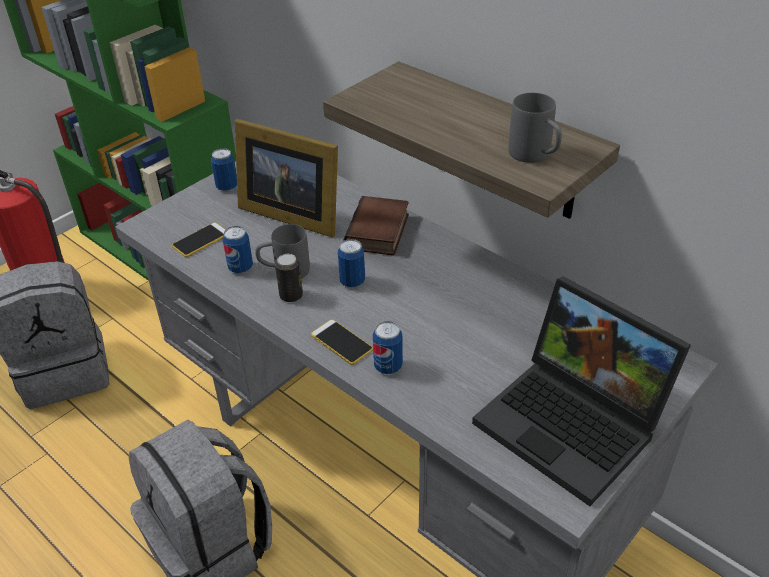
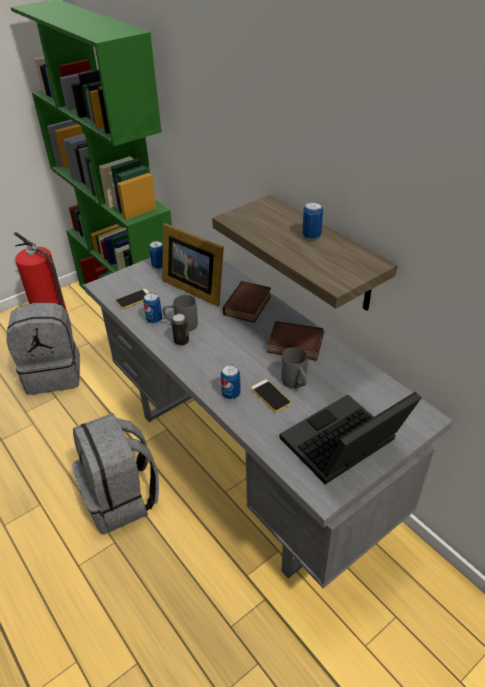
camera: 10 degrees right, 0 degrees up
(341, 342) = (205, 375): phone -> phone (270, 396)
(352, 281) = (222, 336): can -> can (311, 236)
(462, 283) = (294, 346): none -> book
(535, 157) = (337, 267): grey mug -> grey mug (296, 384)
(574, 424) = (342, 447): laptop -> laptop turned 90 degrees clockwise

